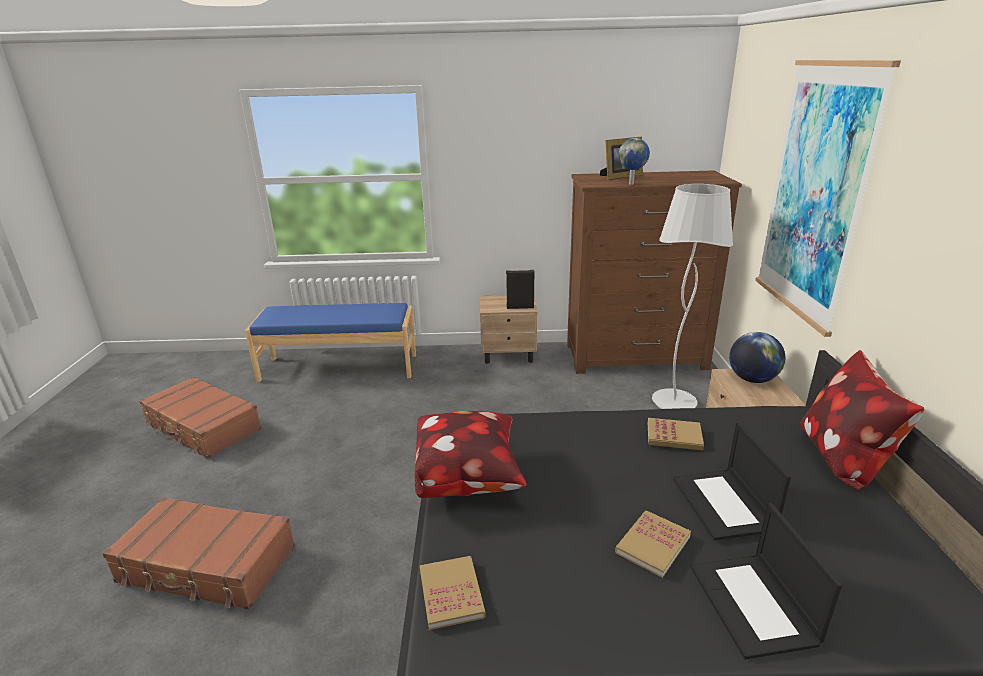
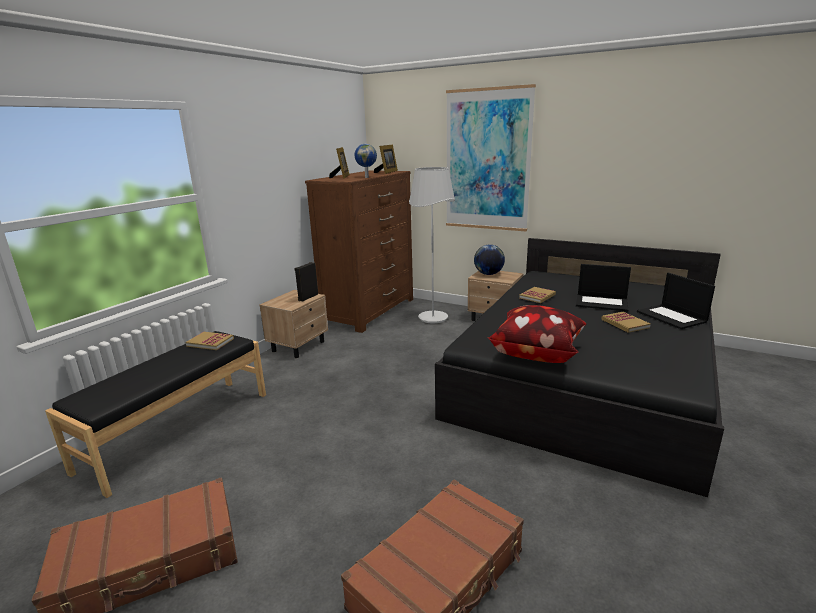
camera: 60 degrees left, 5 degrees down
(339, 367) = (178, 430): blue bench -> black bench
(451, 594) = (649, 378): book -> book (210, 342)
(701, 179) = (387, 172): none -> picture frame
(754, 605) = (672, 317): laptop -> laptop turned 45 degrees clockwise
(843, 458) = (579, 276): pillow -> none

